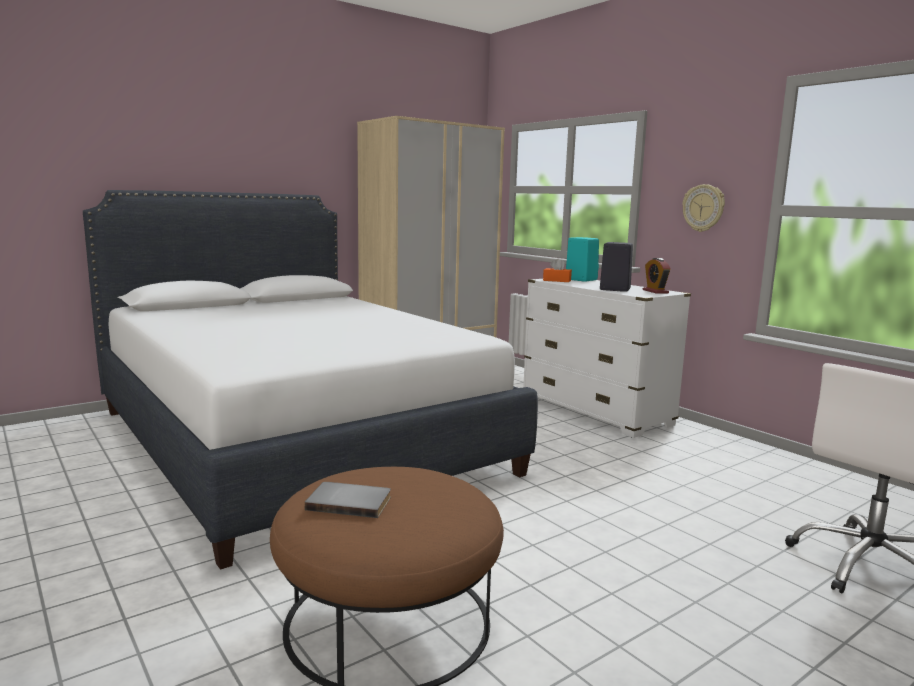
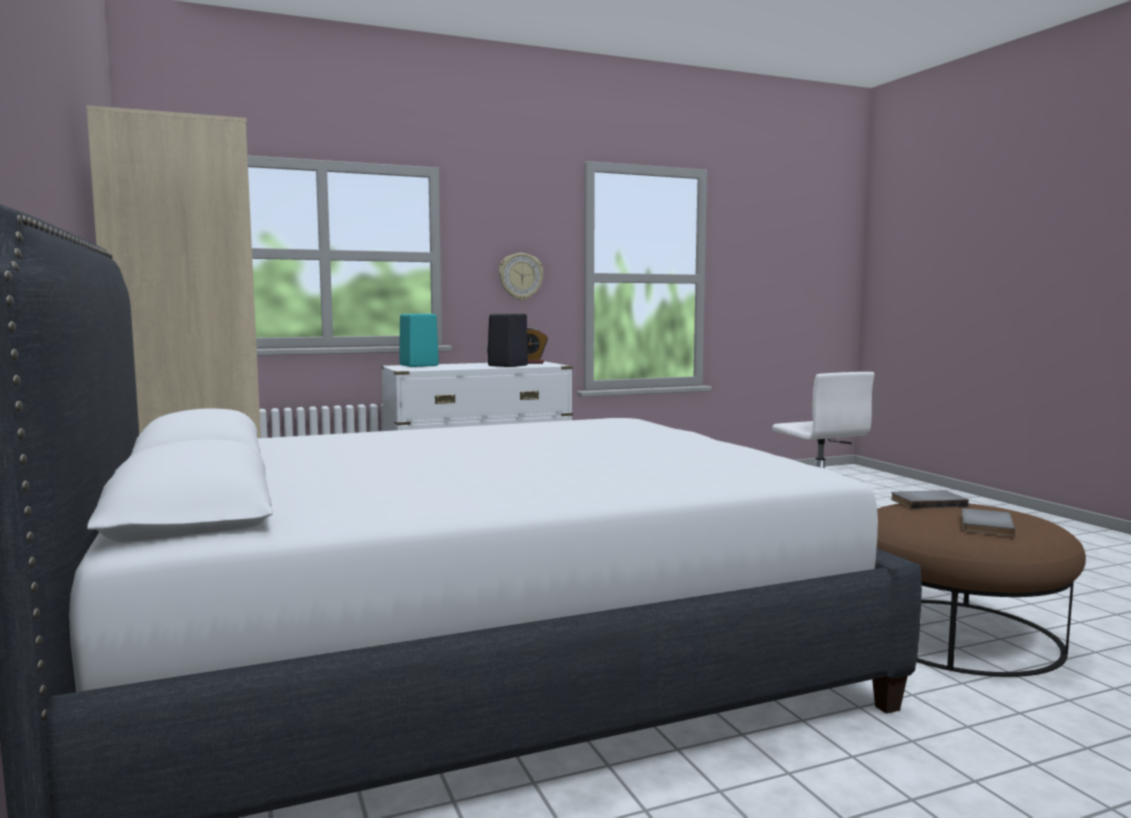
camera: 75 degrees left, 5 degrees down
(448, 486) = (926, 502): none -> grey book
(557, 280) = (420, 368): orange tissue box -> none

